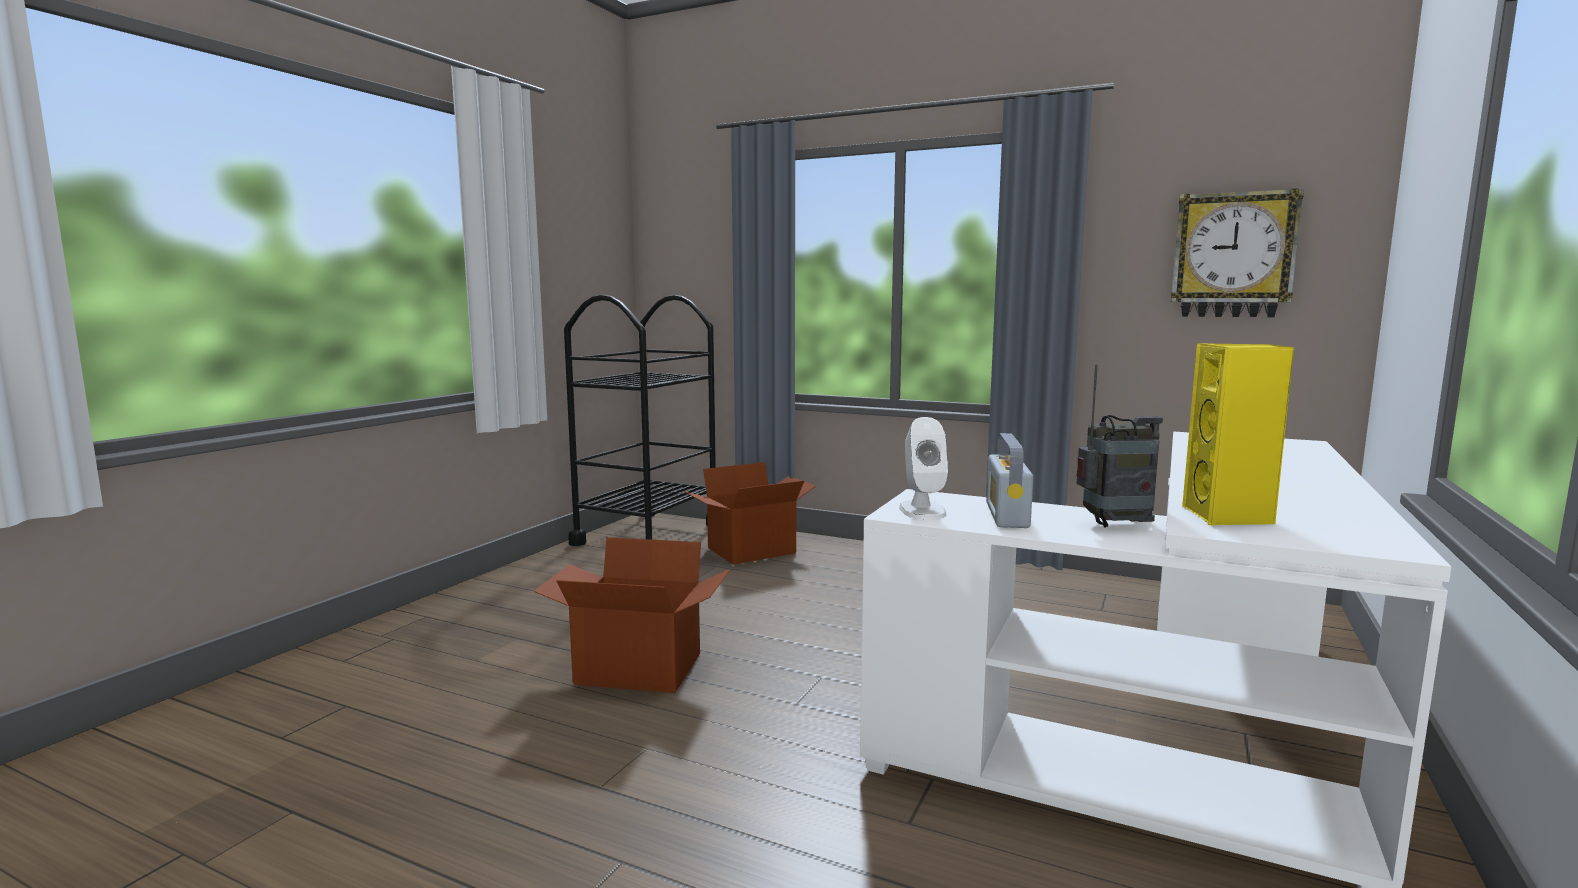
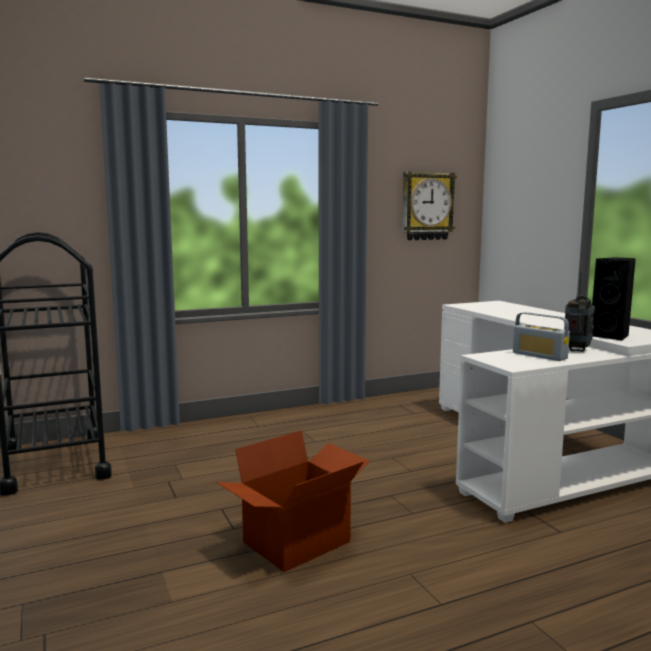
camera: 50 degrees left, 0 degrees up
(752, 551) = (173, 446): cardboard box -> none
(922, 510) = (511, 362): white speaker -> none
(1228, 517) = (611, 336): yellow speaker -> black speaker

